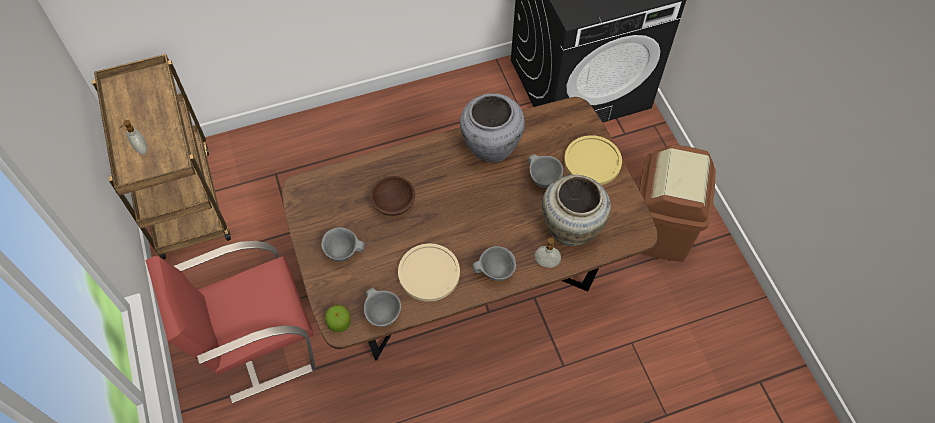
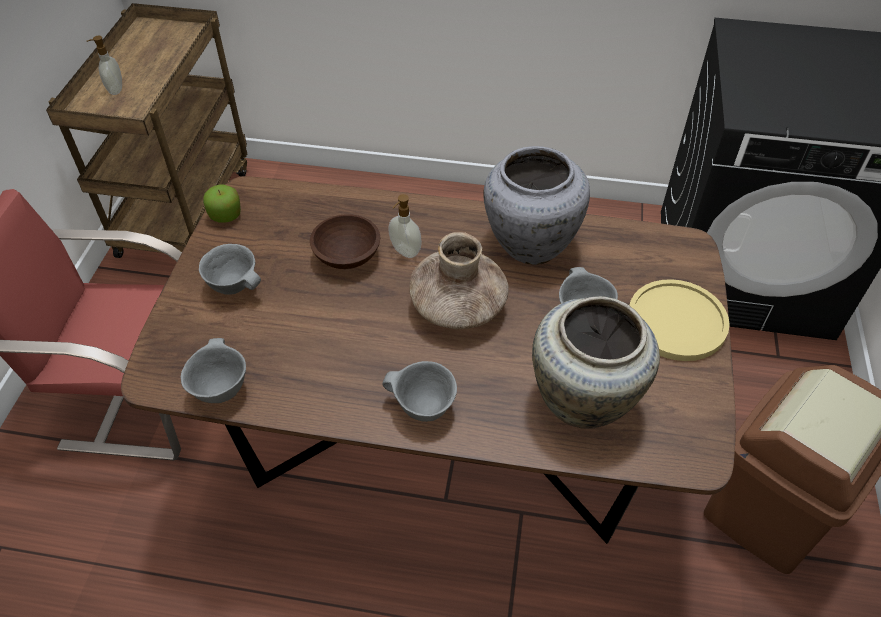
camera: 30 degrees right, 10 degrees down
(339, 323) = (156, 370): apple -> apple (225, 215)
(429, 273) = (326, 363): beige plate -> none
(476, 205) = (458, 306): none -> brown vase
(546, 264) = (510, 432): soap dispenser -> soap dispenser (404, 251)

